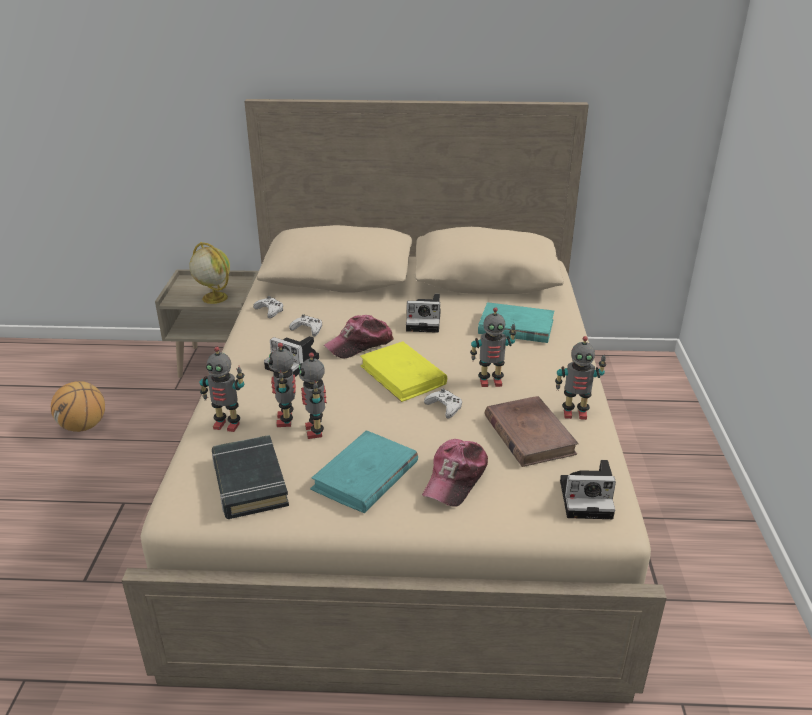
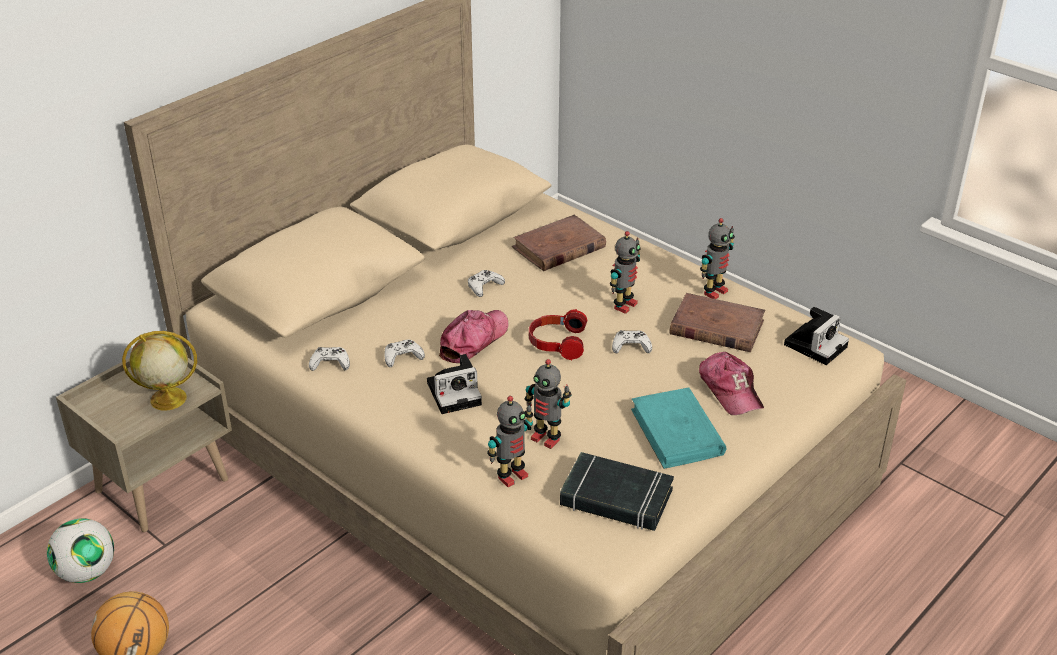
camera: 50 degrees left, 5 degrees up
(131, 378) = (87, 572): none -> football
(316, 431) = (583, 429): toy robot -> none
(359, 344) = (473, 340): cap -> cap turned 150 degrees counterclockwise
(403, 375) = (557, 343): yellow book -> headphones
(425, 321) = (484, 286): camera -> white game controller
(515, 327) = (558, 248): turquoise book -> brown book

